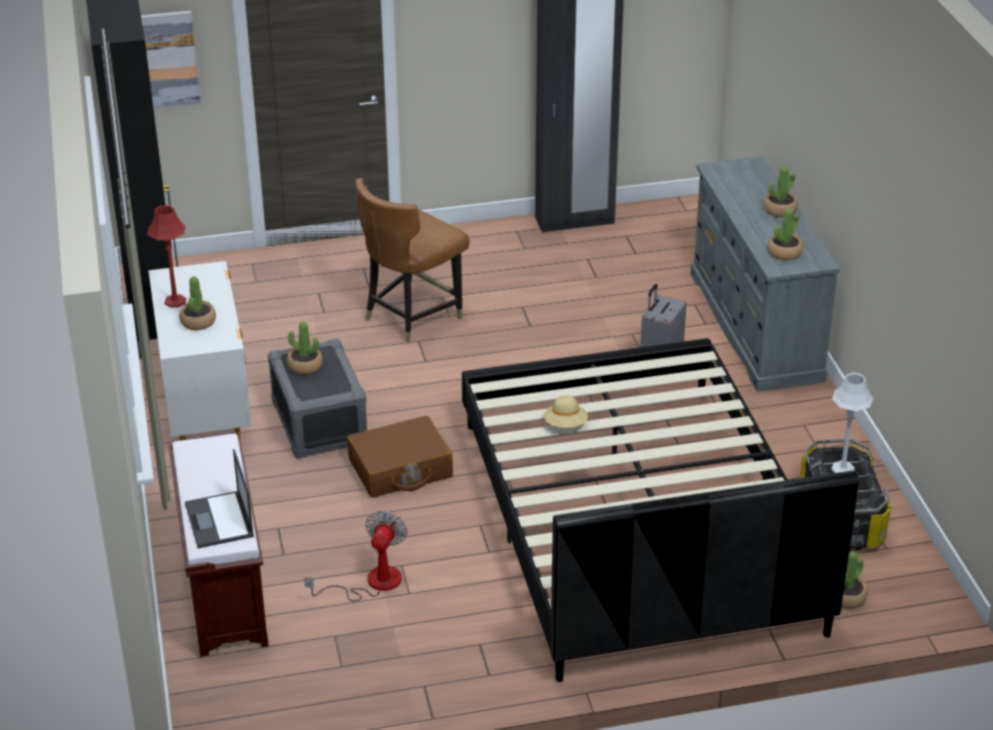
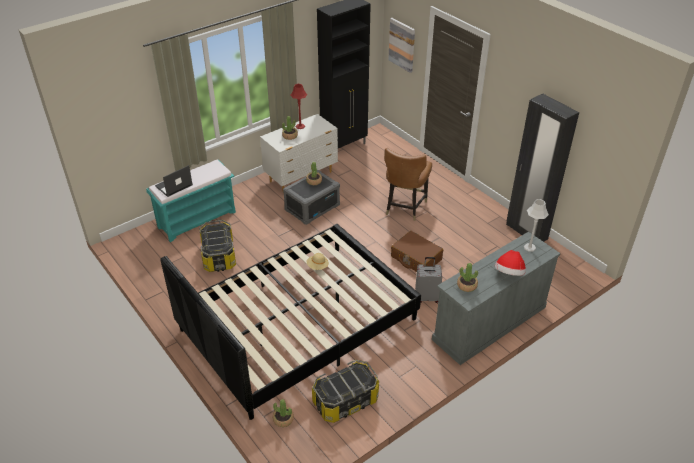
camera: 65 degrees right, 5 degrees up
(223, 588) = (197, 219): brown bench -> turquoise bench
(371, 583) = (218, 256): fan -> storage box
(400, 469) = (295, 239): brown suitcase -> brown suitcase (416, 258)
(411, 316) = (404, 207): brown chair -> brown chair turned 90 degrees counterclockwise
(780, 210) = (509, 273): potted plant -> hat
(843, 469) = (351, 379): grey table lamp -> grey table lamp (529, 247)

